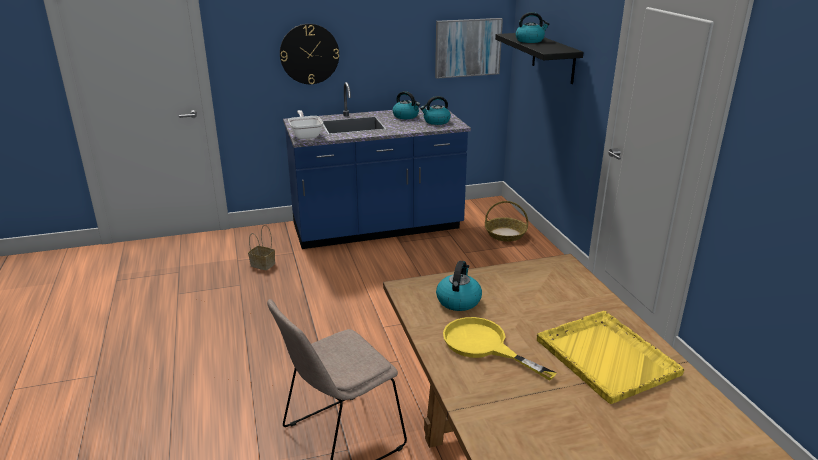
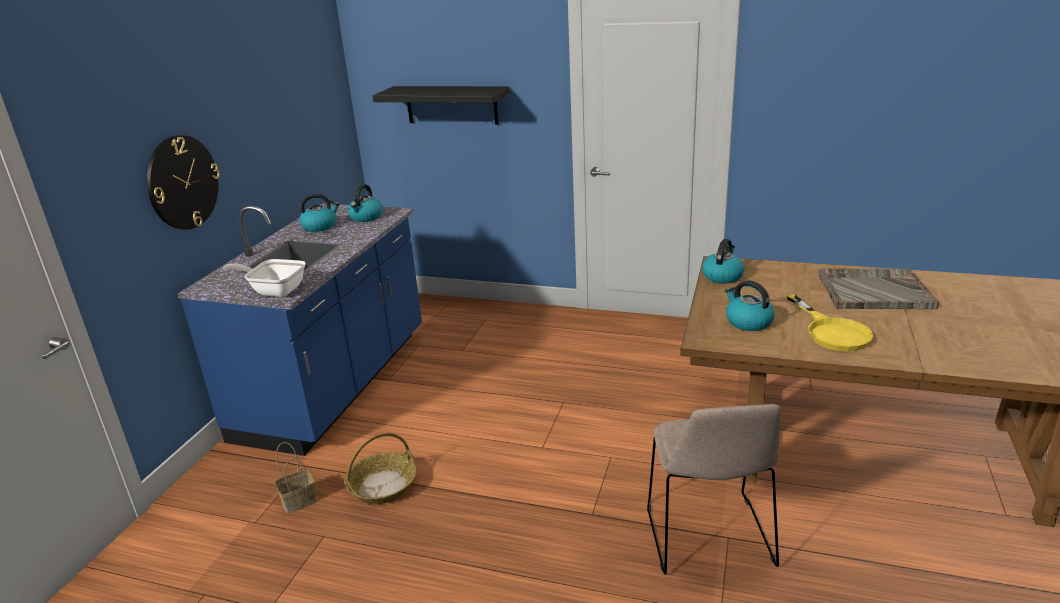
camera: 55 degrees left, 0 degrees up
(467, 47) = (323, 123): picture -> none
(483, 345) = (831, 331): yellow frying pan -> yellow frying pan turned 90 degrees counterclockwise
(505, 234) = (459, 316): basket -> basket (382, 486)
(530, 41) = (431, 91): kettle -> kettle (722, 276)
(605, 356) = (873, 291): yellow tray -> grey tray

